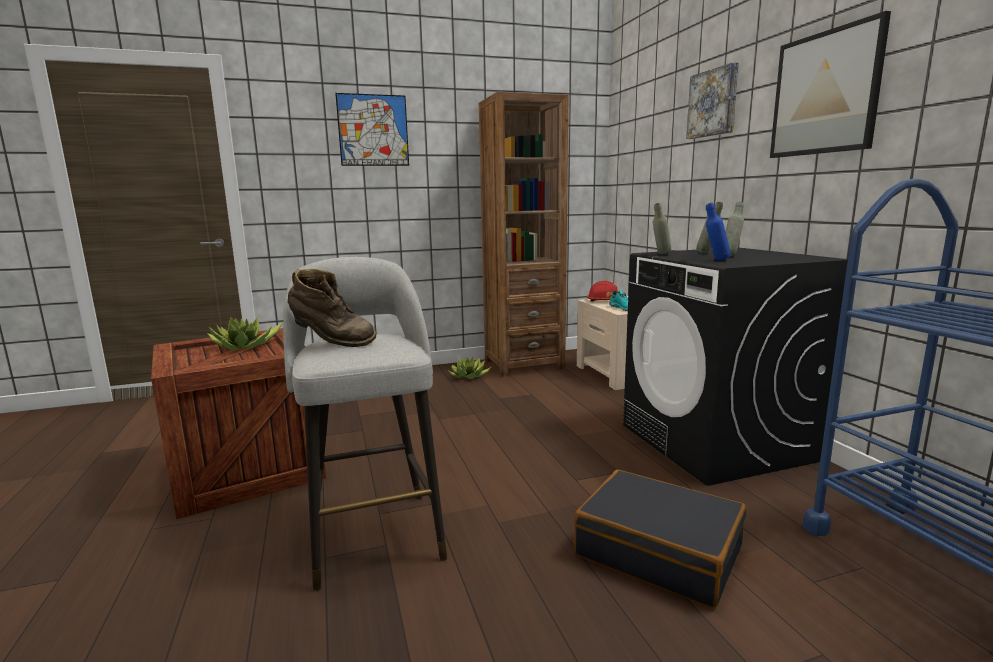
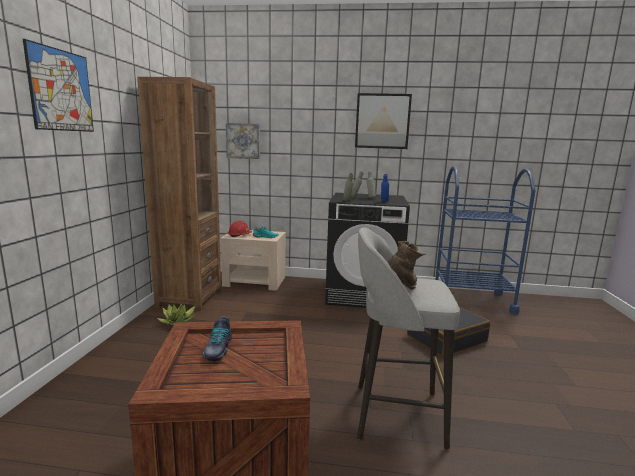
camera: 65 degrees left, 0 degrees up
(246, 347) = (217, 349): potted plant -> shoe
(714, 103) = (308, 111): picture -> picture (243, 141)

